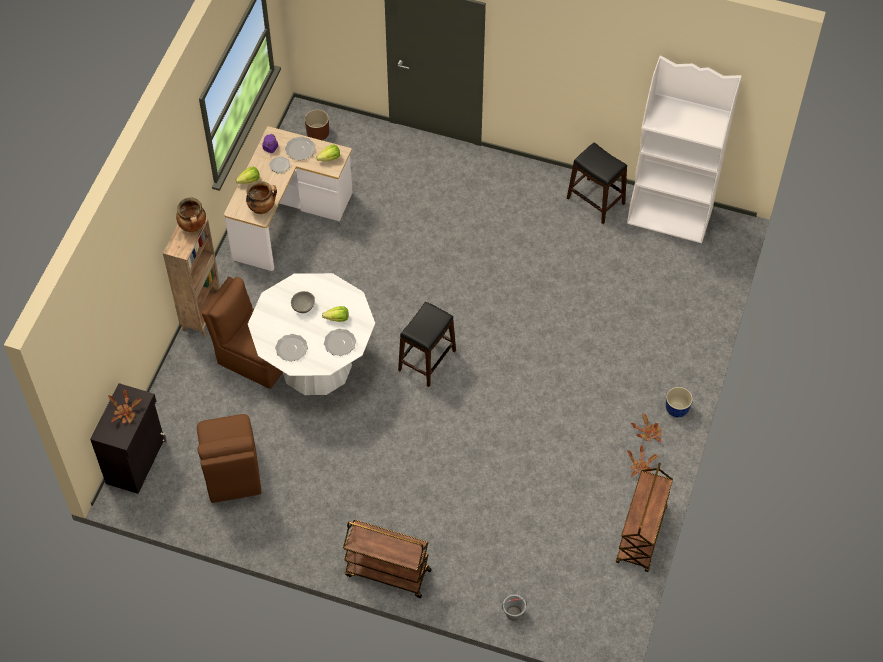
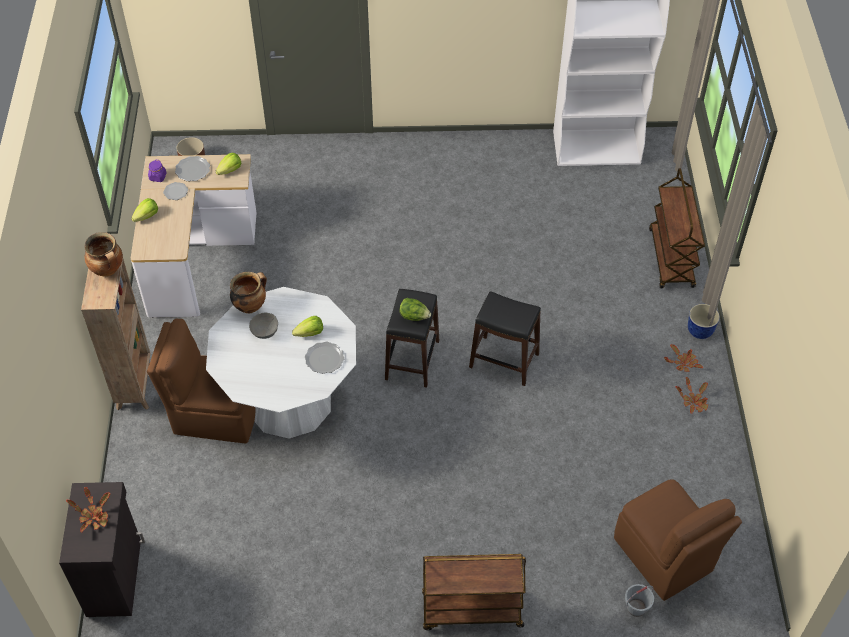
camera: 20 degrees left, 5 degrees down
(231, 472) = (238, 553): brown chair -> brown chair (664, 557)
(262, 208) = (173, 240): cooking pot -> cooking pot (250, 306)
(291, 349) = (270, 381): plate -> none
(426, 329) = (414, 316): none -> lettuce
(595, 200) = (515, 153): black stool -> black stool (504, 360)
(641, 535) = (731, 473): brown cart -> brown cart (671, 259)

